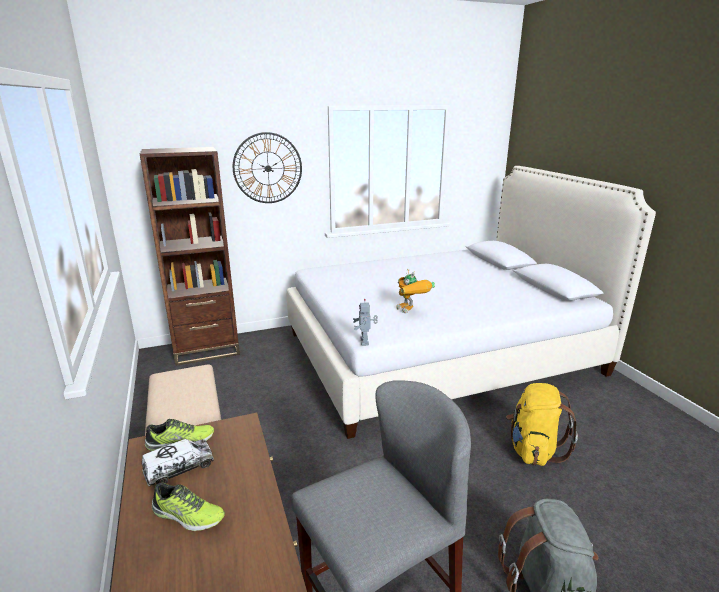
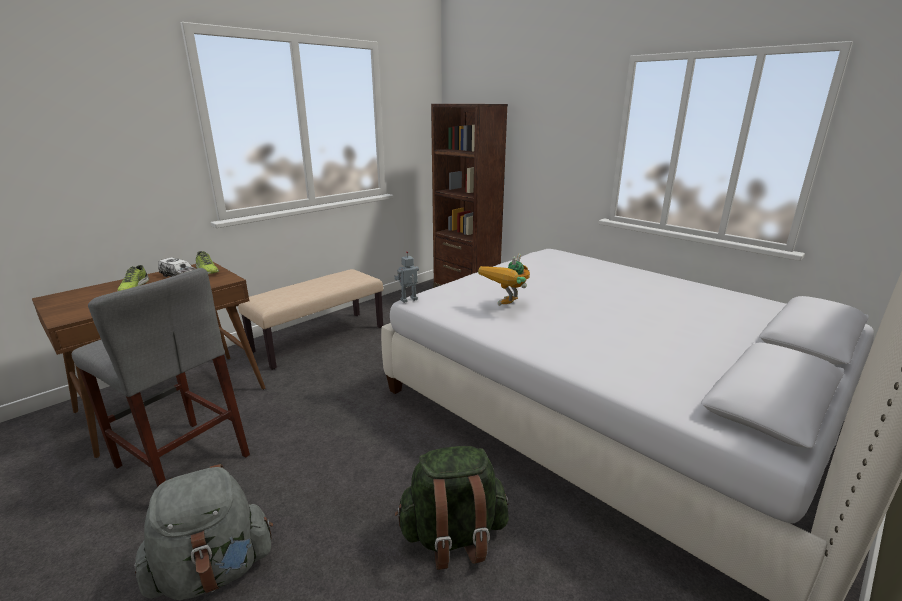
camera: 65 degrees right, 0 degrees up
(268, 168) = (554, 131): wall clock -> none
(533, 450) = (453, 536): yellow backpack -> green backpack

